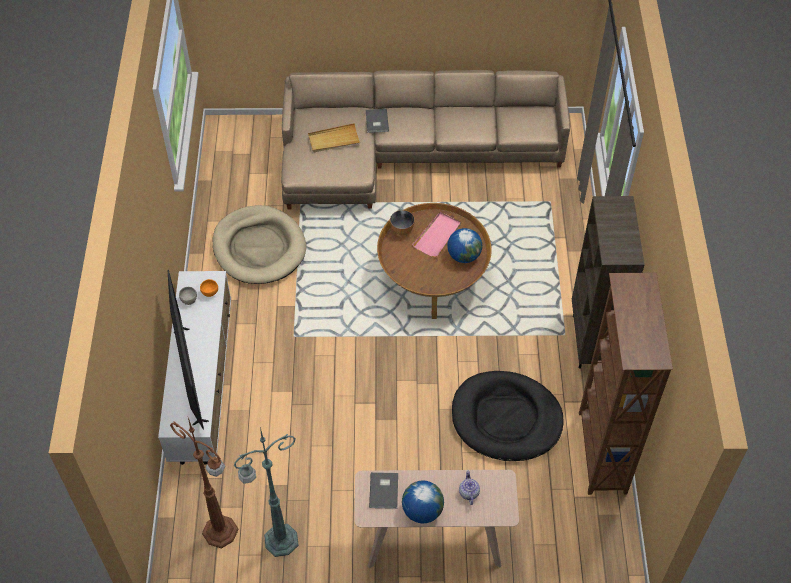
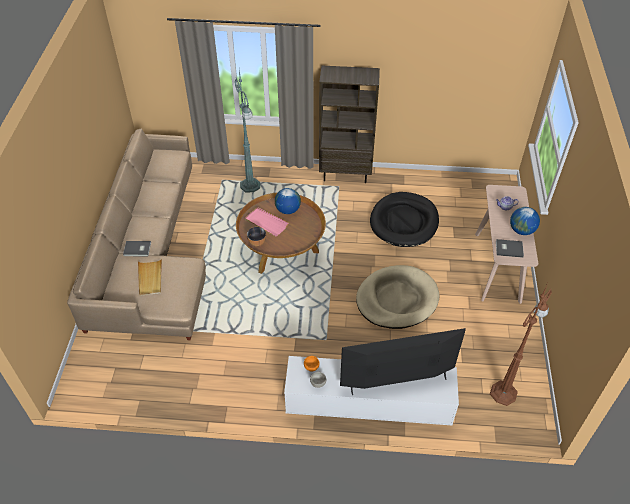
camera: 85 degrees left, 5 degrees down
(259, 248) = (229, 362): beige dog bed -> beige dog bed (397, 299)
(279, 541) = (507, 354): green floor lamp -> green floor lamp (250, 186)
(601, 453) = (429, 181): brown bookcase -> none

